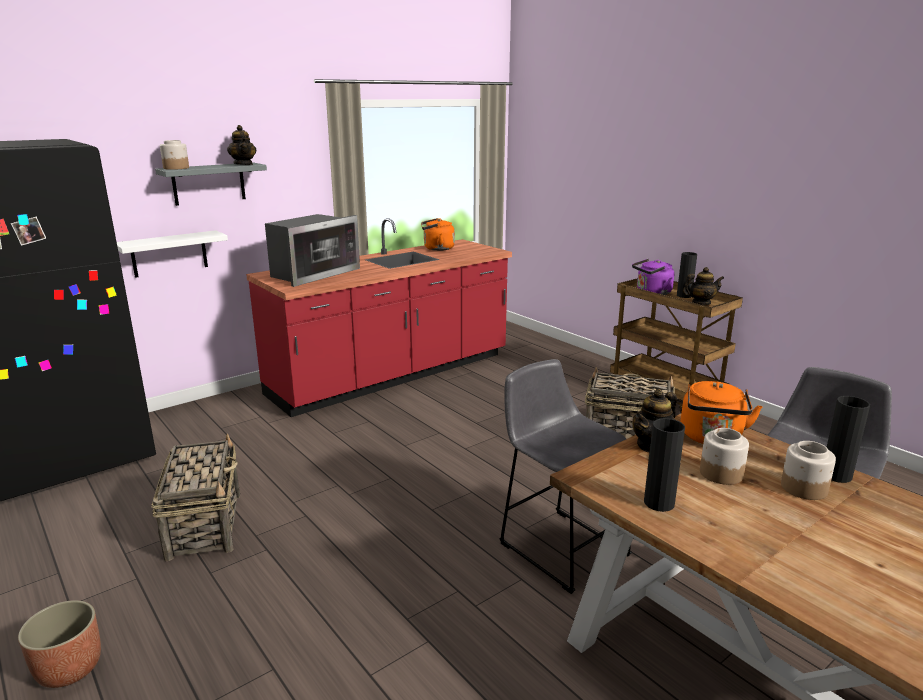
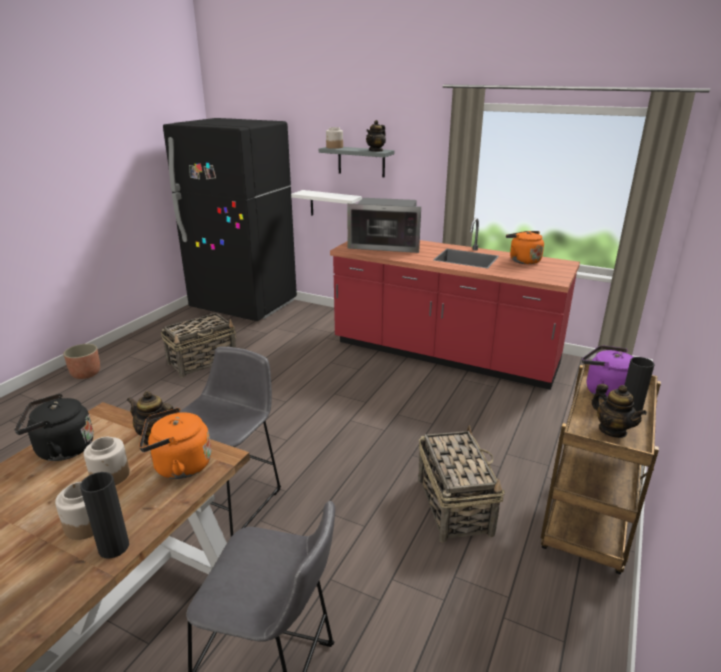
camera: 65 degrees right, 5 degrees up
(659, 503) = (61, 449): black vase -> black kettle

